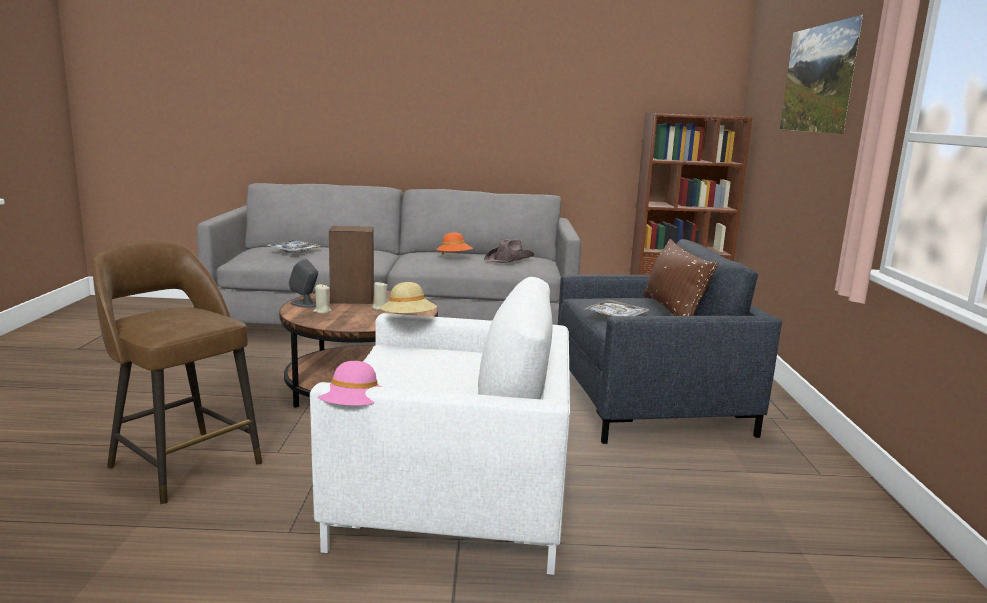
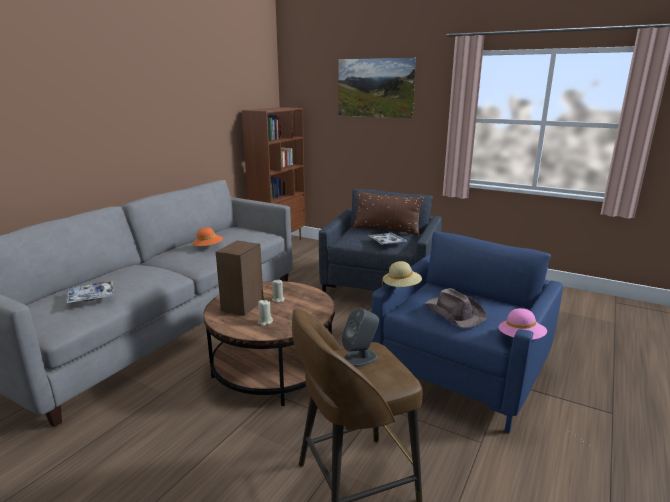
camera: 60 degrees left, 5 degrees up
(305, 304) = (235, 325): grey speaker -> grey speaker (360, 358)
(453, 499) = (461, 372): white armchair -> blue armchair
(509, 259) = (237, 234): brown hat -> brown hat (454, 312)

